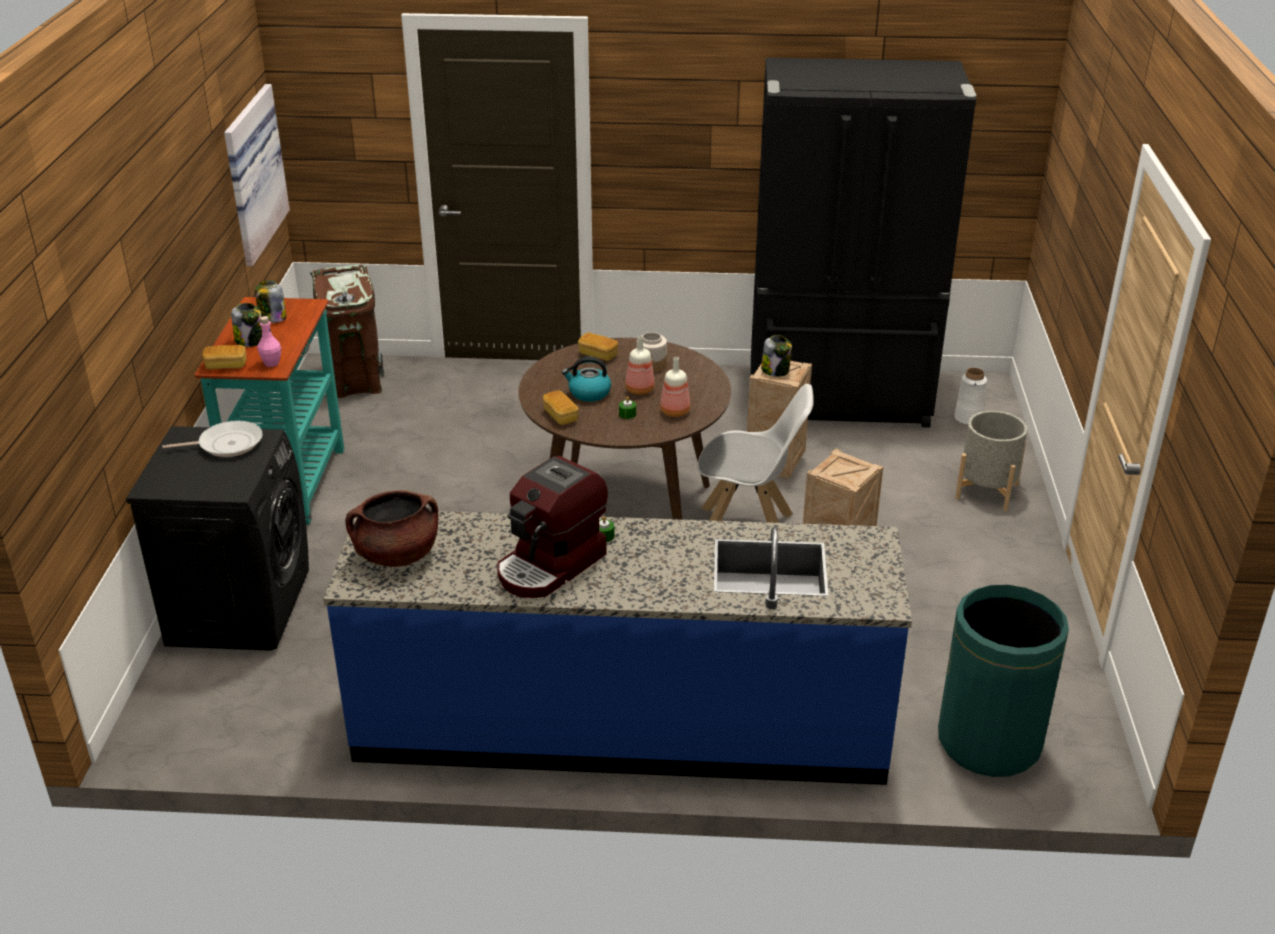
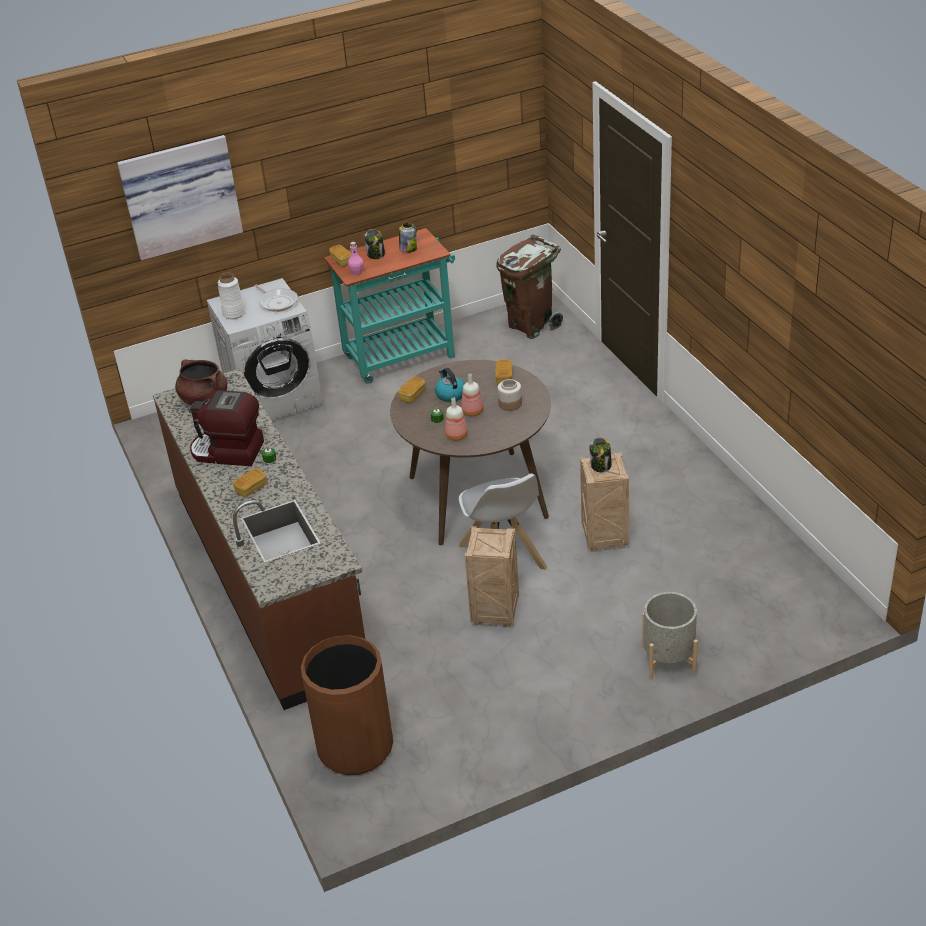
camera: 65 degrees right, 5 degrees up
(240, 609) = (274, 400): black washing machine -> white washing machine
(250, 173) = (482, 151): picture -> picture (180, 195)
(621, 723) = (270, 579): blue counter -> brown counter
(657, 567) = (251, 488): none -> bread
(839, 399) = (733, 537): black fridge -> none
(968, 418) = (775, 617): white vase -> white vase (234, 313)
(989, 742) = (355, 747): green trash can -> brown trash can

